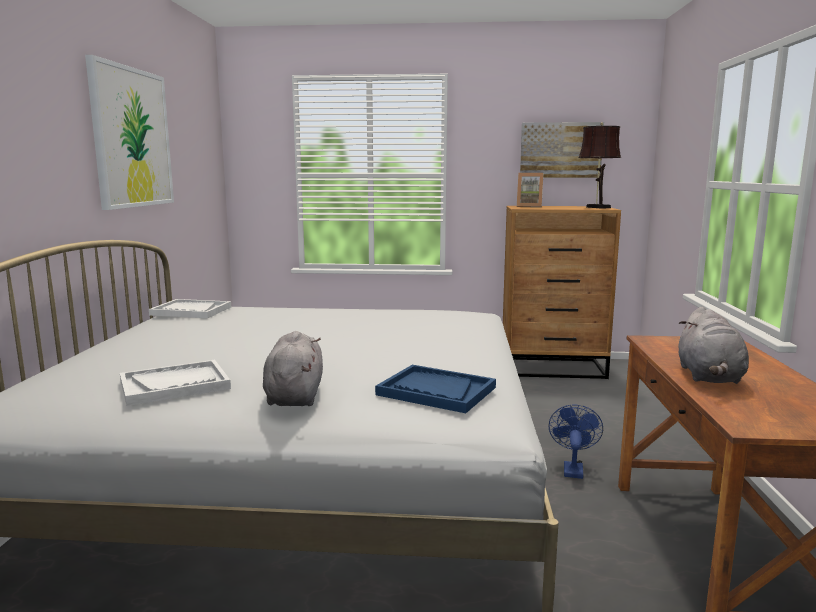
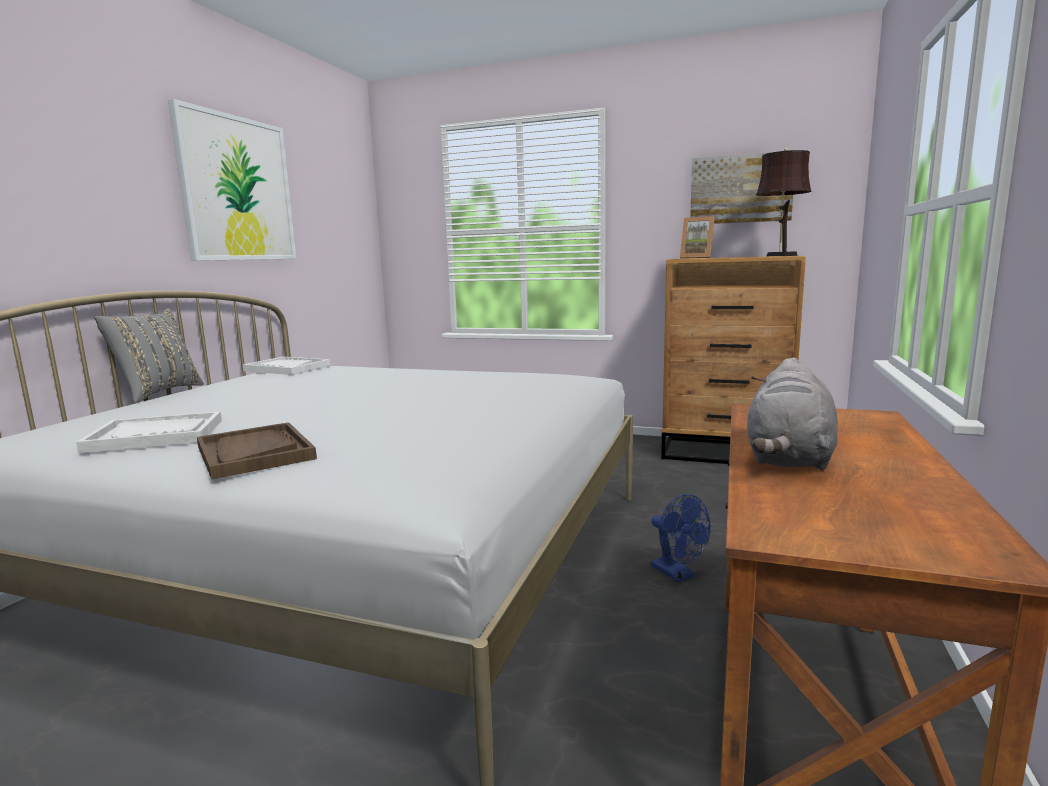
camera: 15 degrees right, 0 degrees up
(91, 342) = (158, 393): none -> grey pillow
(295, 395) = (254, 453): grey plush toy -> brown tray
(436, 391) = (413, 457): blue tray -> none
(572, 468) = (678, 574): blue fan -> blue fan turned 120 degrees clockwise

